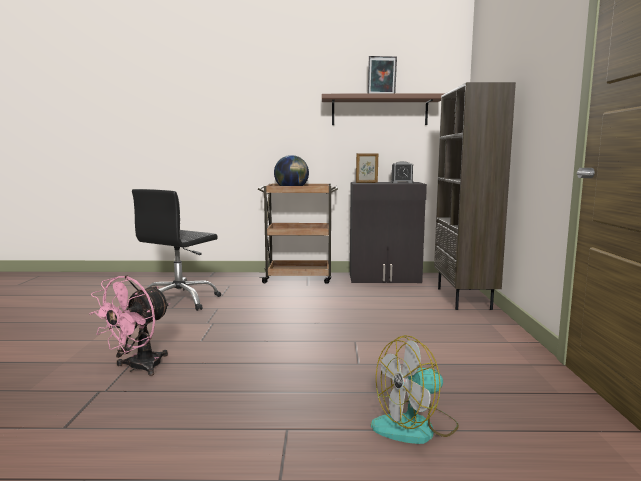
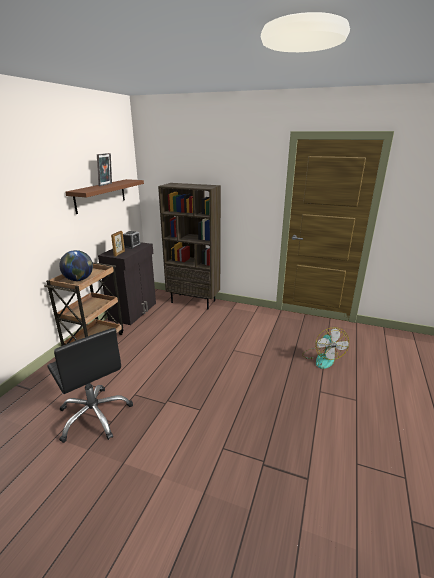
camera: 70 degrees left, 15 degrees up
(138, 368) = (234, 444): pink fan -> none

